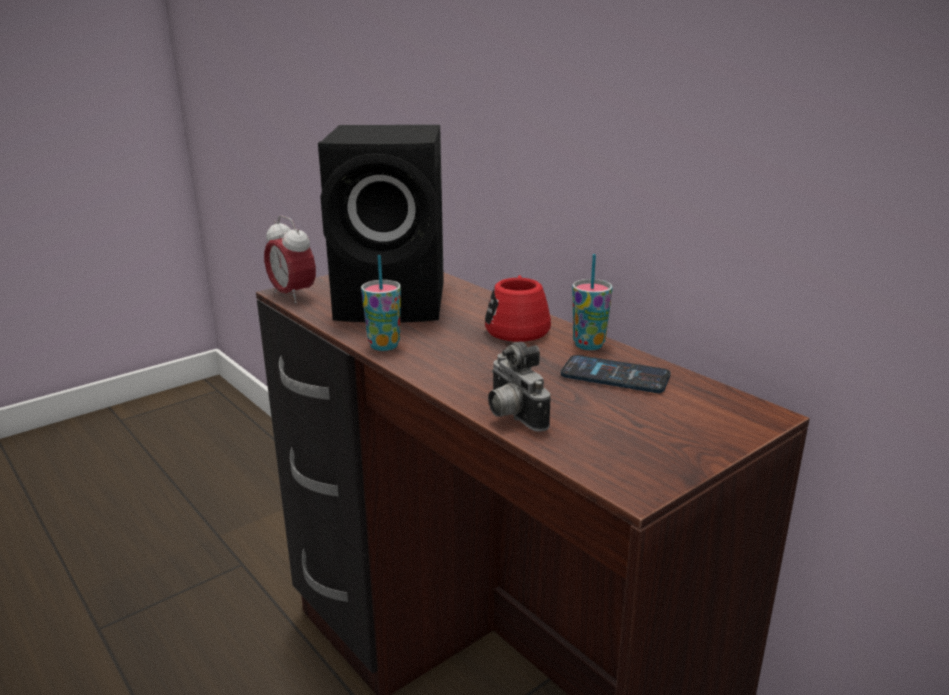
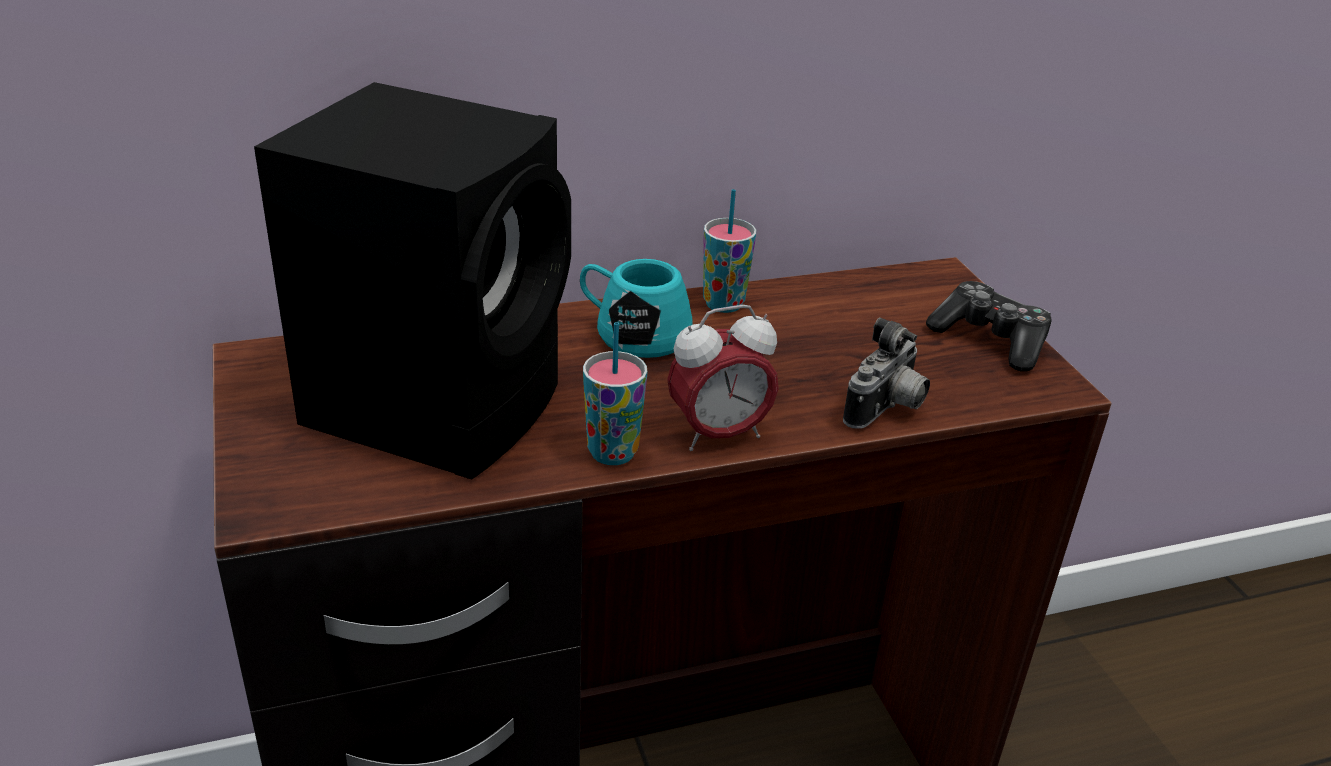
camera: 70 degrees left, 10 degrees up
(292, 296) = (297, 503): alarm clock -> alarm clock (718, 435)
(511, 416) = (887, 410): camera -> camera turned 45 degrees counterclockwise
(517, 328) = (632, 333): red mug -> turquoise mug
(615, 376) = (818, 316): phone -> none
(673, 447) = (990, 340): none -> game controller

